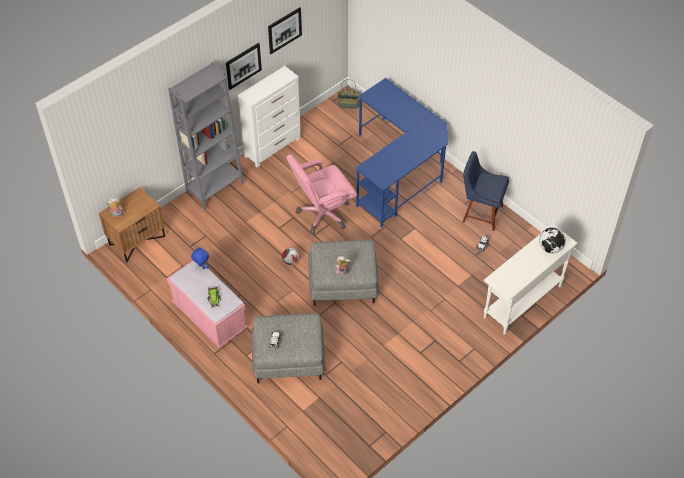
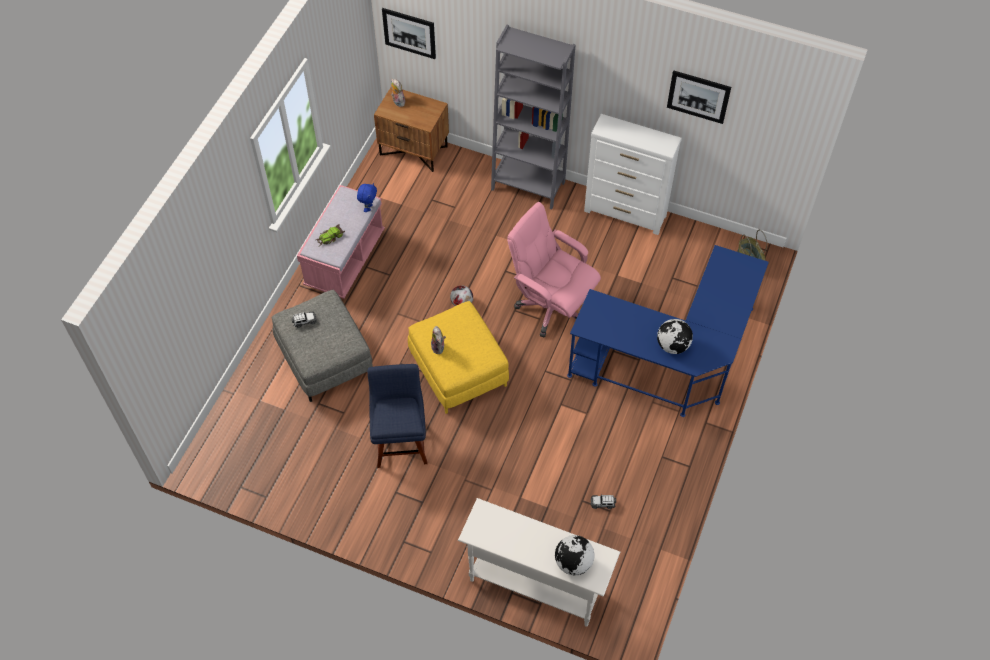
camera: 65 degrees right, 5 degrees up
(243, 66) = (623, 88): picture -> picture (409, 33)
(342, 283) = (457, 369): grey ottoman -> yellow ottoman
(420, 145) = (672, 345): none -> globe
(480, 213) = (657, 481): blue chair -> blue chair (401, 441)

